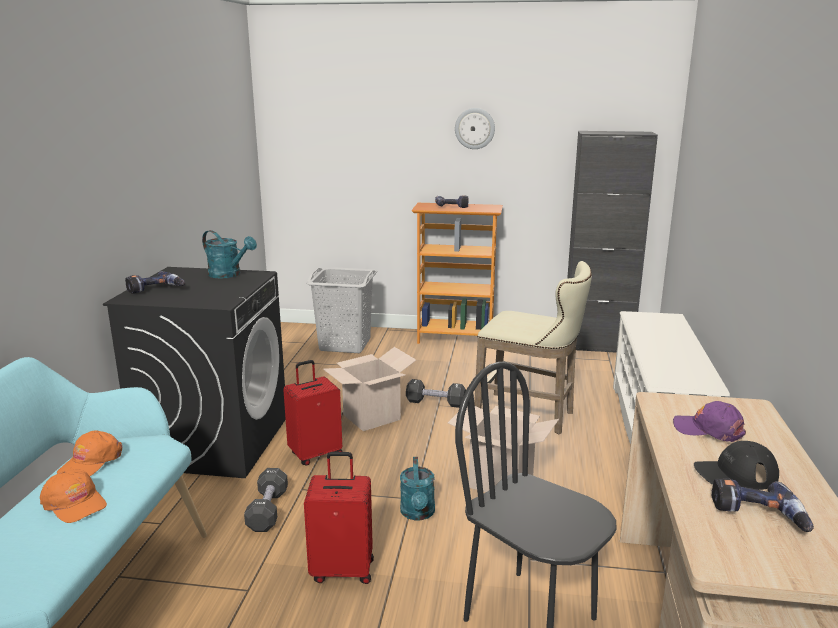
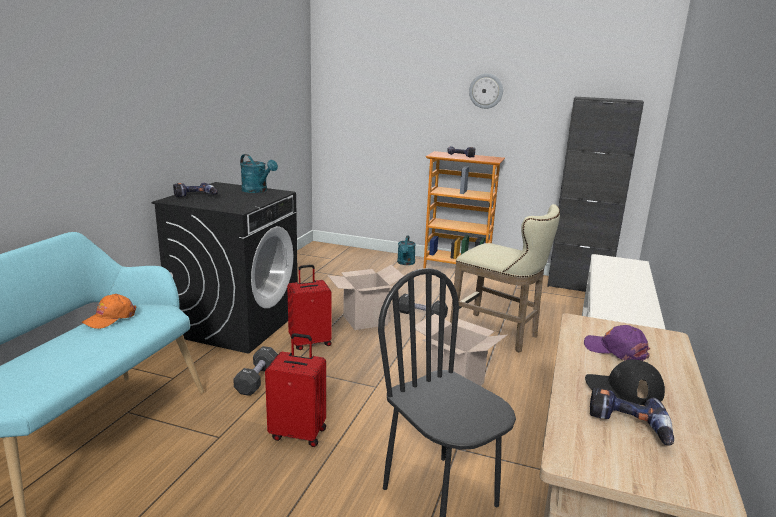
camera: 10 degrees right, 0 degrees up
(75, 503) = (84, 345): orange cap -> none
(344, 344) = (364, 263): grey laundry basket -> none
(418, 514) = (375, 399): turquoise watering can -> turquoise watering can (405, 263)

